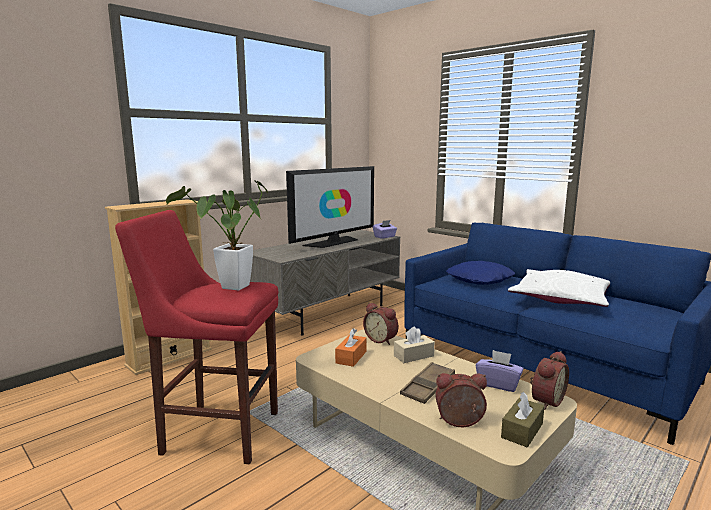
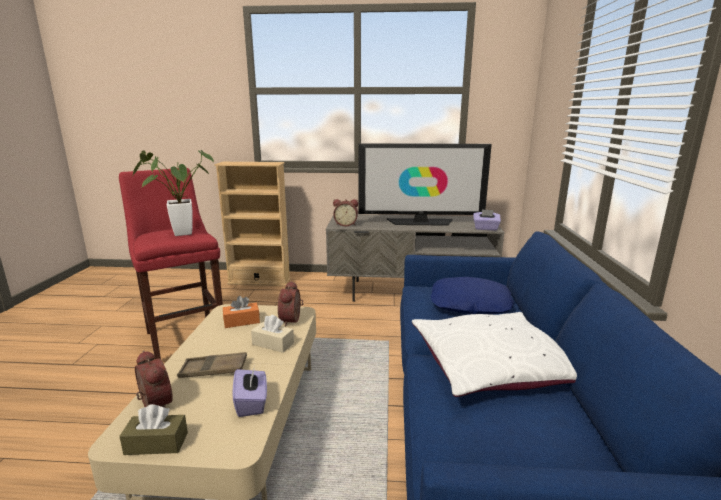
camera: 50 degrees right, 5 degrees up
(545, 400) = (235, 442): alarm clock -> alarm clock (346, 224)

